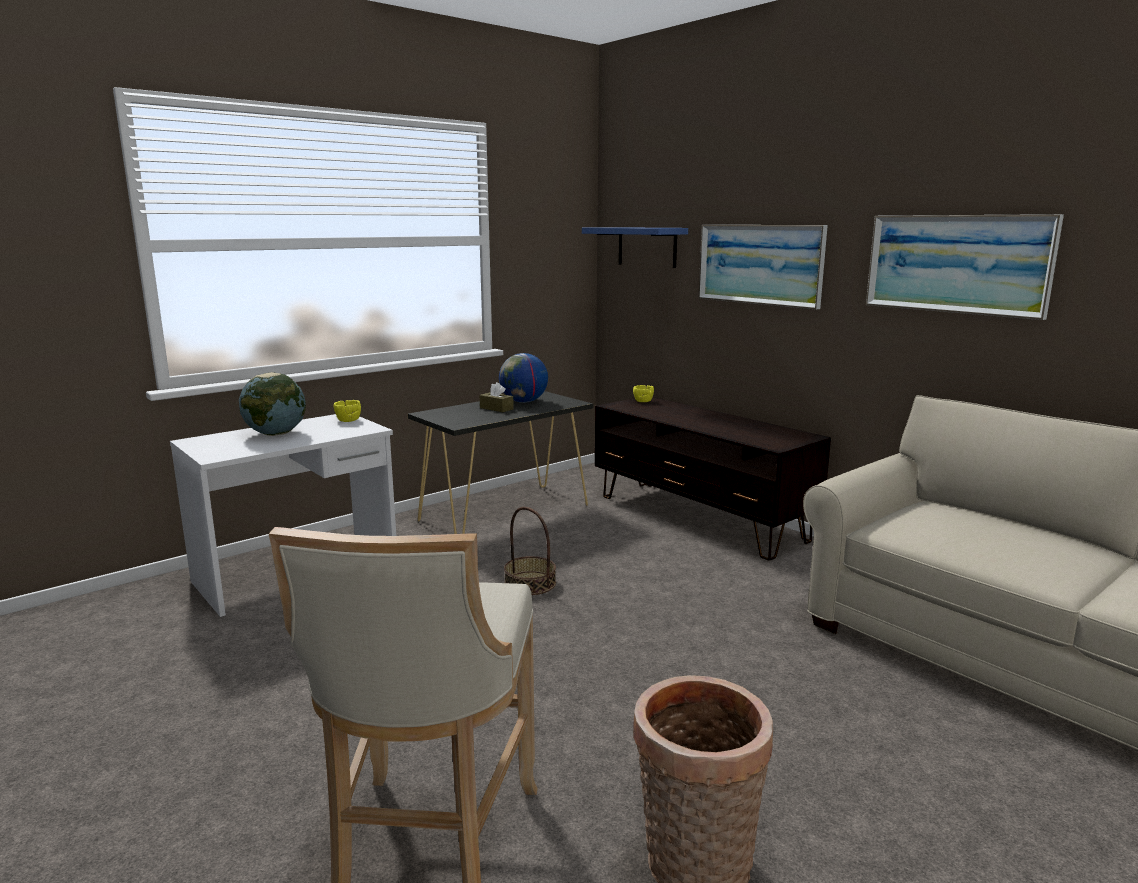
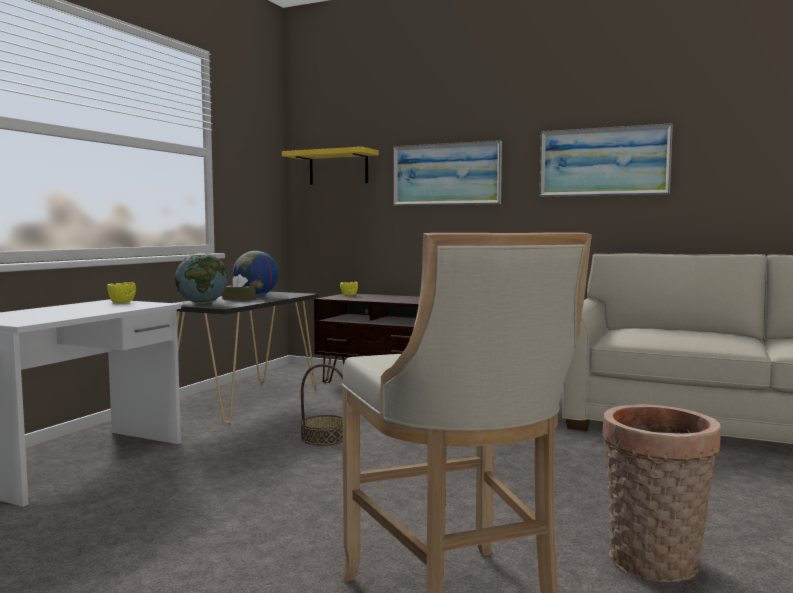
camera: 25 degrees left, 10 degrees down
(276, 434) = (60, 310): globe -> globe (202, 303)
(647, 246) = (338, 168): blue shelf -> yellow shelf

